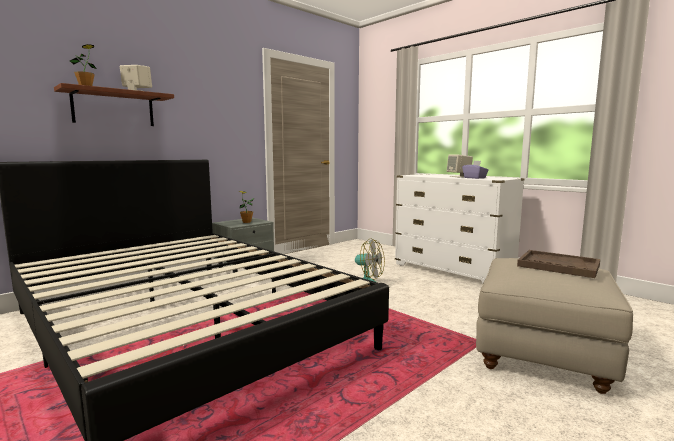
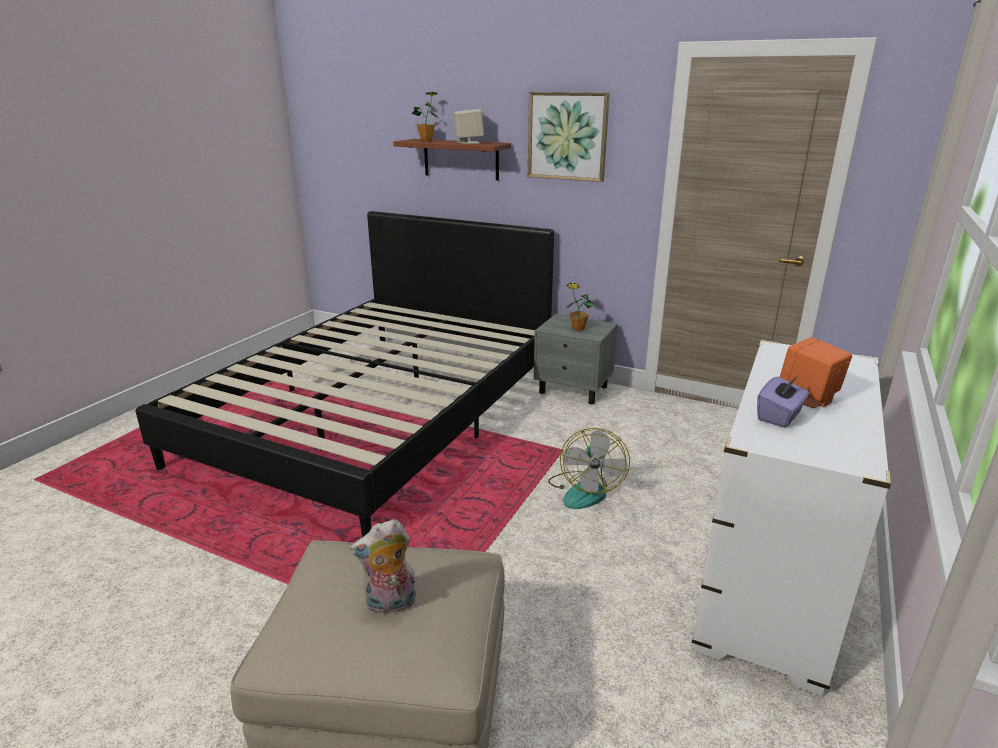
camera: 70 degrees right, 15 degrees up
(205, 95) = (567, 136): none -> picture
(459, 176) = (808, 398): beige speaker -> orange speaker
(558, 265) = (390, 604): brown tray -> plush toy

